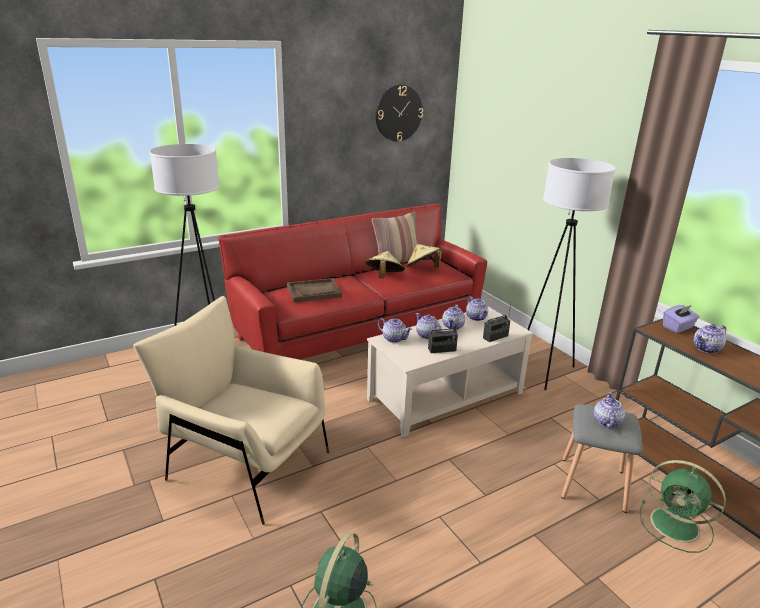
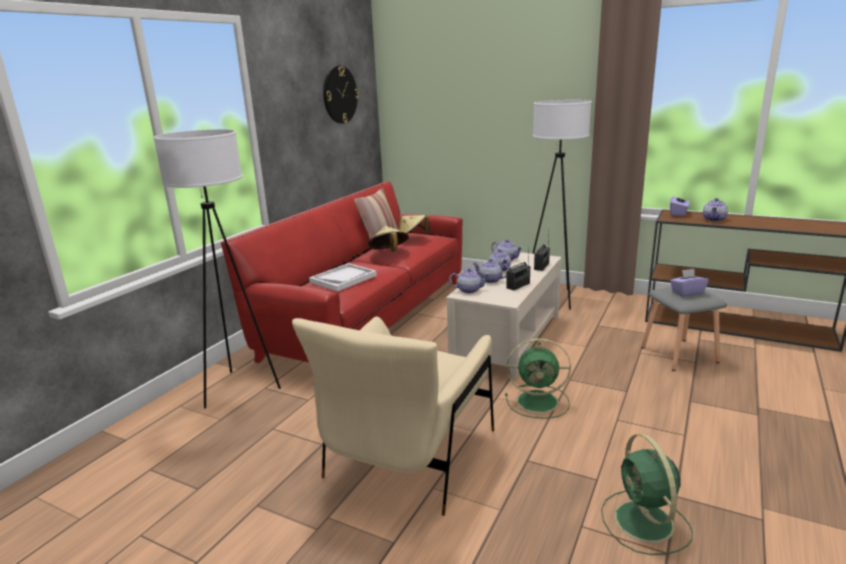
camera: 30 degrees left, 5 degrees down
(245, 463) = (409, 457): beige armchair -> beige armchair turned 60 degrees counterclockwise
(314, 292) = (343, 278): brown tray -> white tray
(606, 421) = (687, 292): teapot -> purple tissue box
(677, 526) = (754, 357): green fan -> green fan (539, 401)

